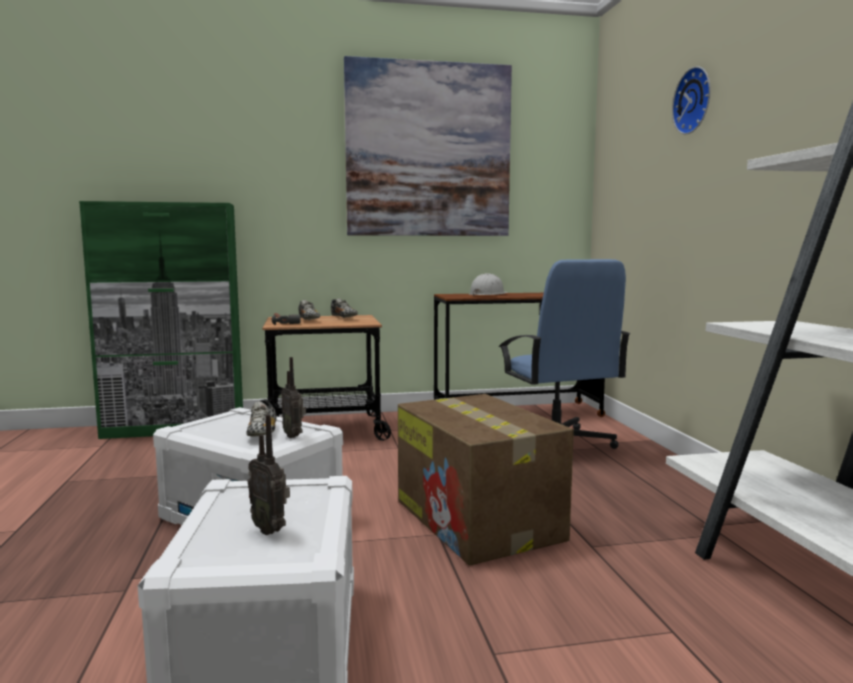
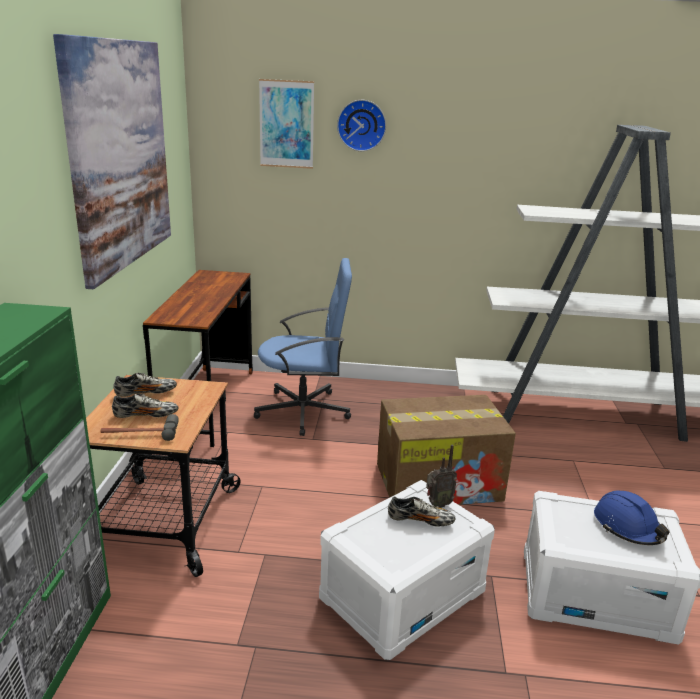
camera: 75 degrees left, 15 degrees up
(271, 529) = (628, 527): radio -> blue hard hat
(487, 295) = (188, 305): white hard hat -> none
(643, 123) = (286, 124): none -> picture

